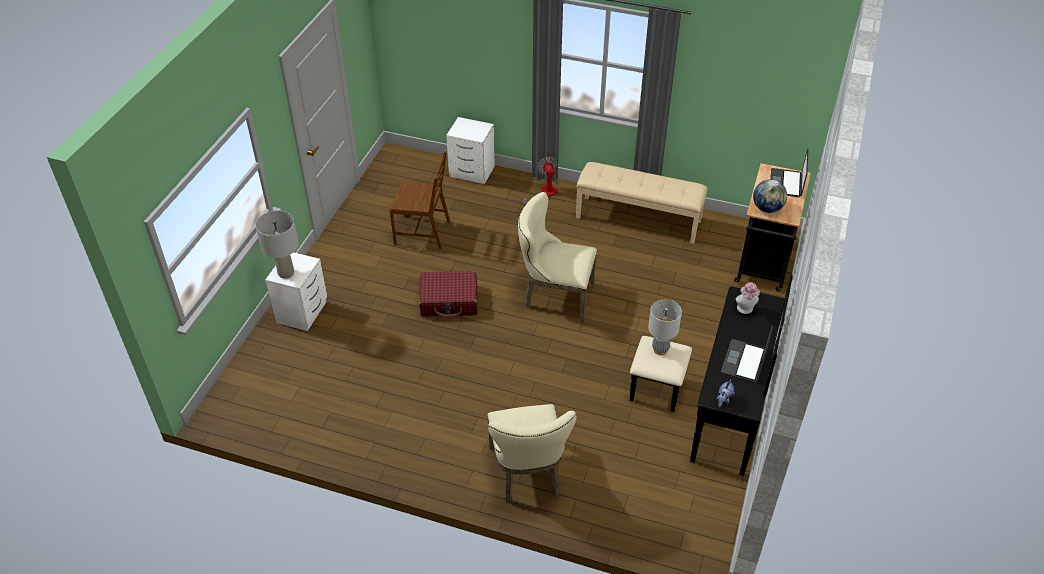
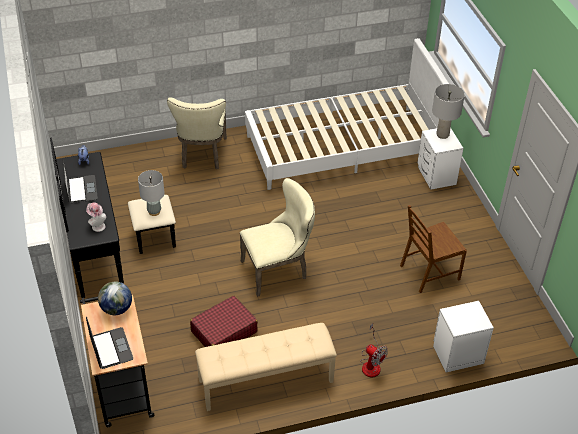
camera: 145 degrees right, 0 degrees up
(355, 397) = (342, 147): none -> white bed
(449, 301) = (350, 229): red suitcase -> red suitcase (223, 332)
(527, 475) = (202, 155): beige chair -> beige chair turned 135 degrees counterclockwise

